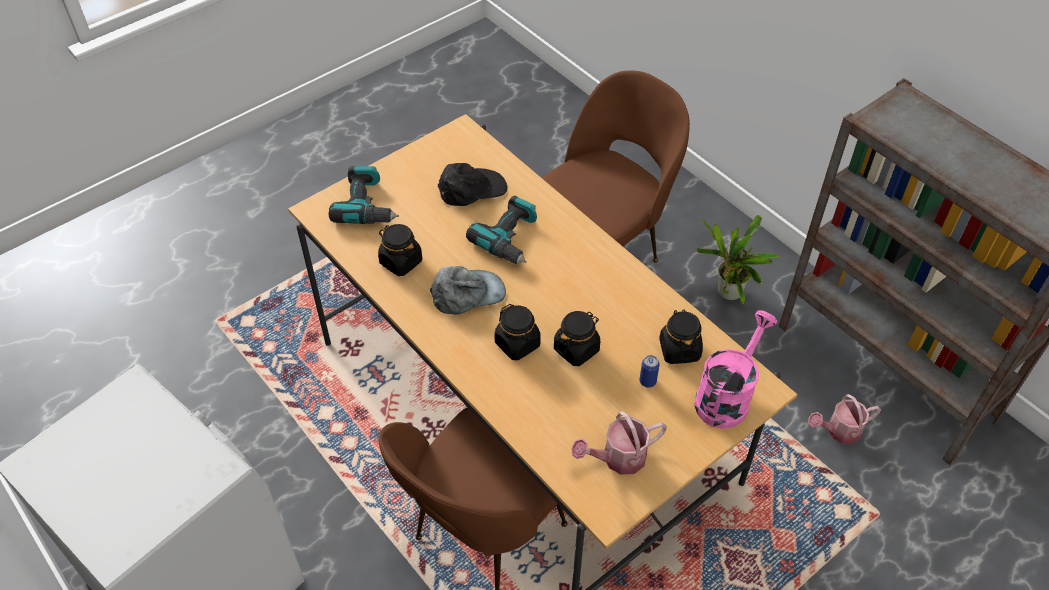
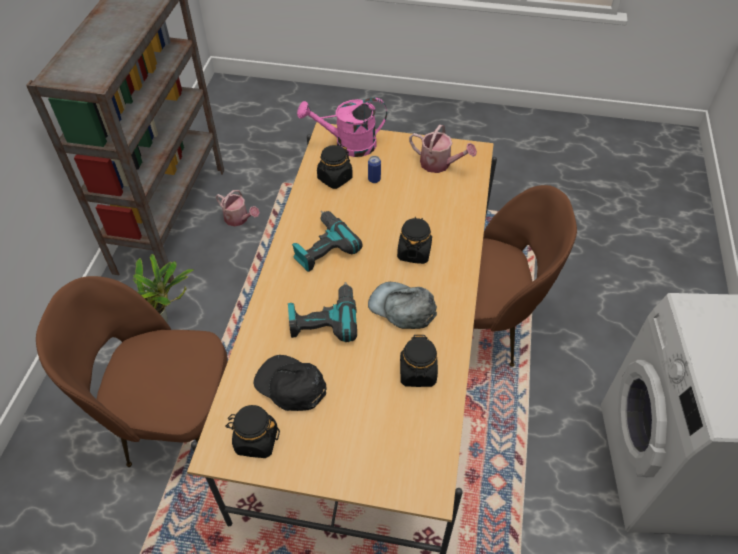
camera: 130 degrees left, 0 degrees up
(367, 205) = (384, 451): power drill -> power drill (322, 247)
(576, 349) = (385, 222): black jar -> black jar (256, 440)

